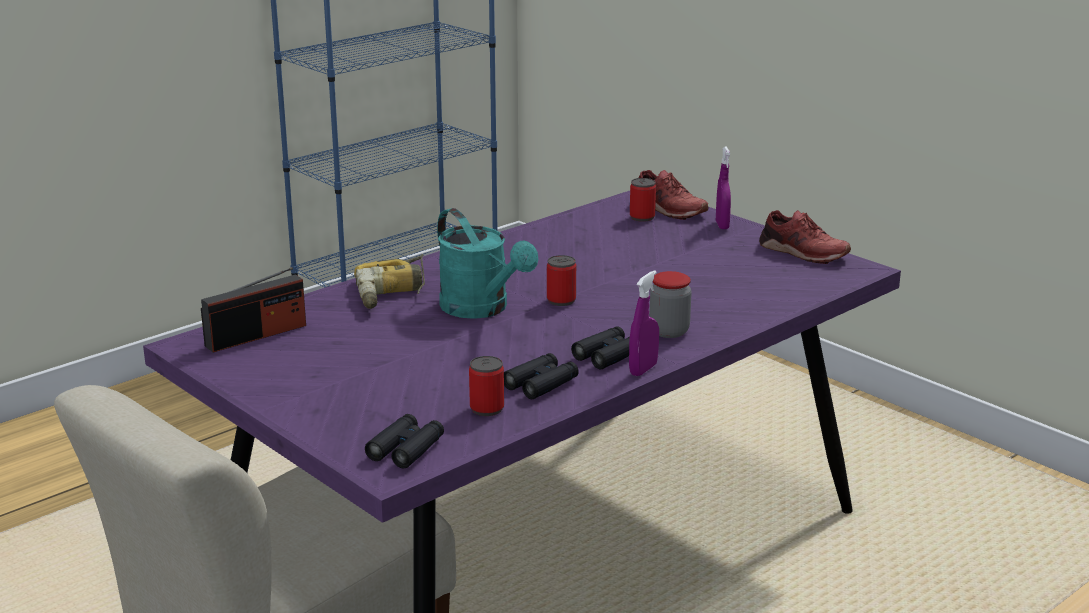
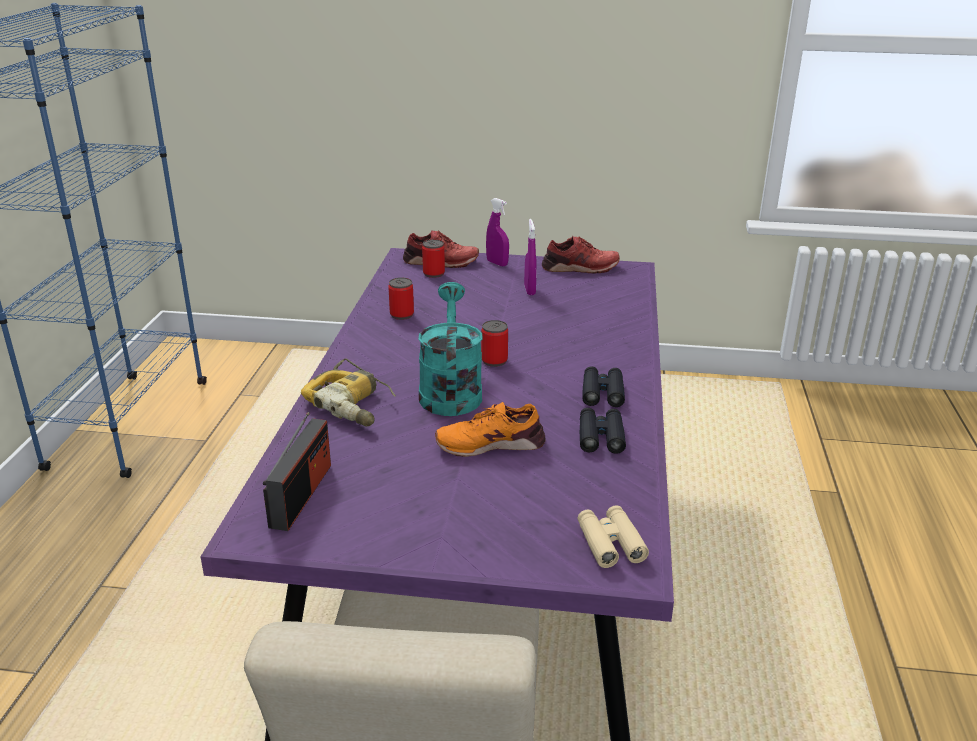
camera: 40 degrees left, 5 degrees up
(406, 449) = (610, 543): black binoculars -> beige binoculars
(443, 355) = (490, 444): none -> orange shoe
(482, 309) = (450, 391): turquoise watering can -> turquoise watering can turned 105 degrees counterclockwise
(487, 409) = (603, 476): can -> can (401, 315)
(643, 369) = (643, 395): purple spray bottle -> purple spray bottle (529, 290)
(669, 331) = (606, 358): jar -> none

